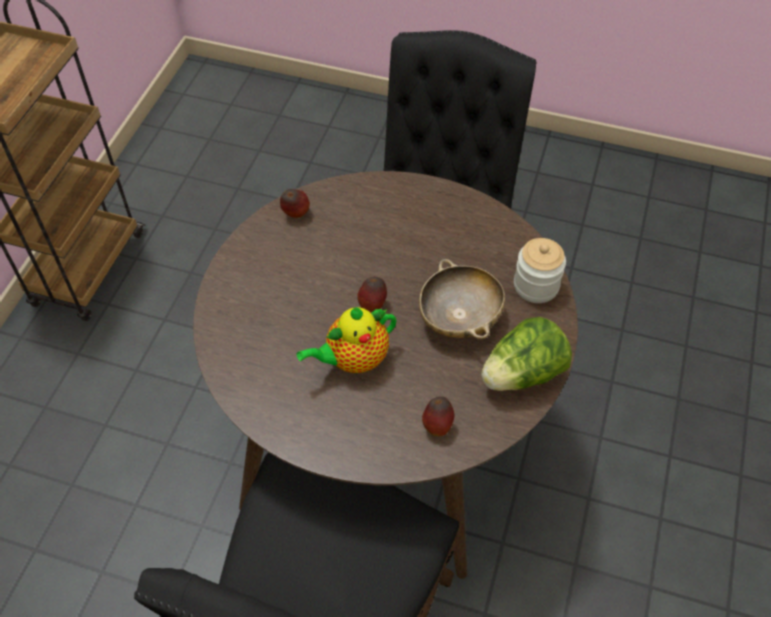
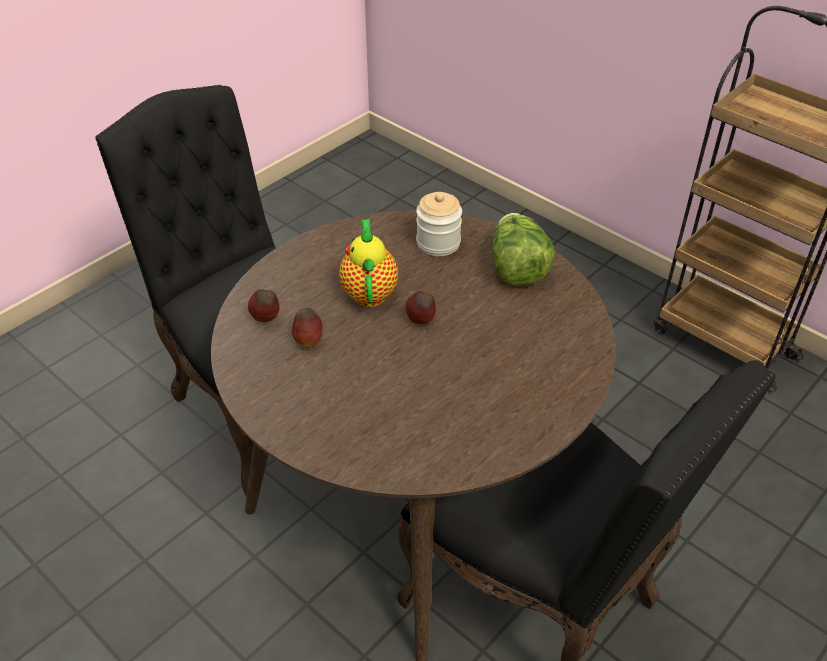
camera: 115 degrees right, 10 degrees down
(296, 214) = (570, 304): apple -> apple (308, 342)
(459, 317) = (366, 376): beige bowl -> none
(522, 374) = (270, 395): lettuce -> lettuce (516, 269)
(536, 286) = (365, 454): jar -> jar (438, 243)

